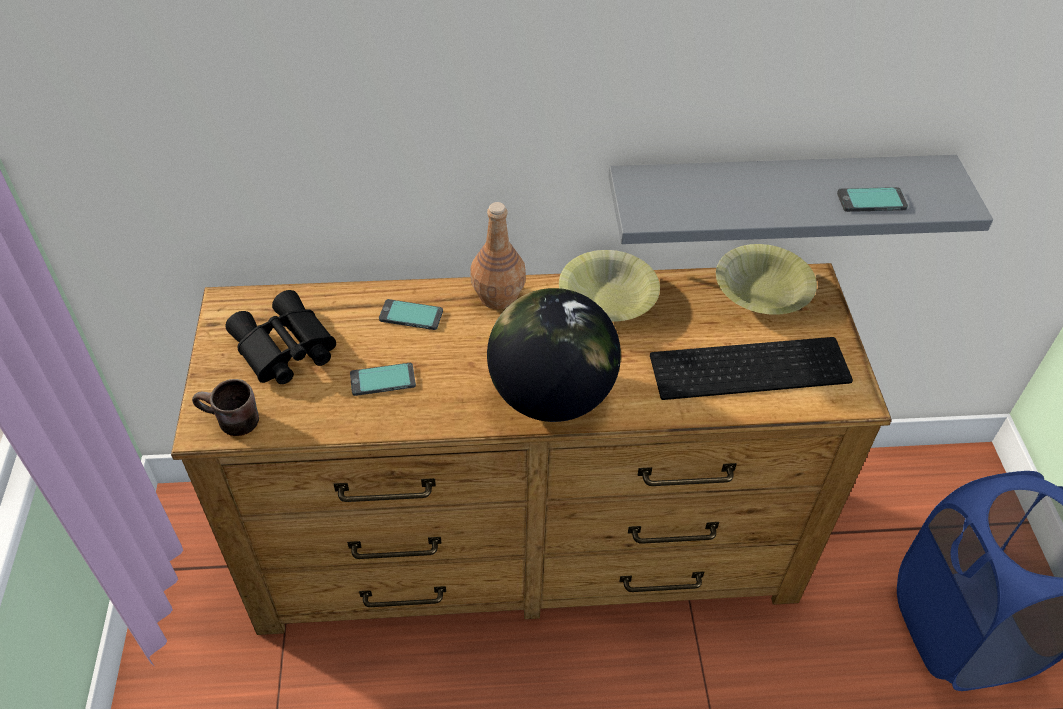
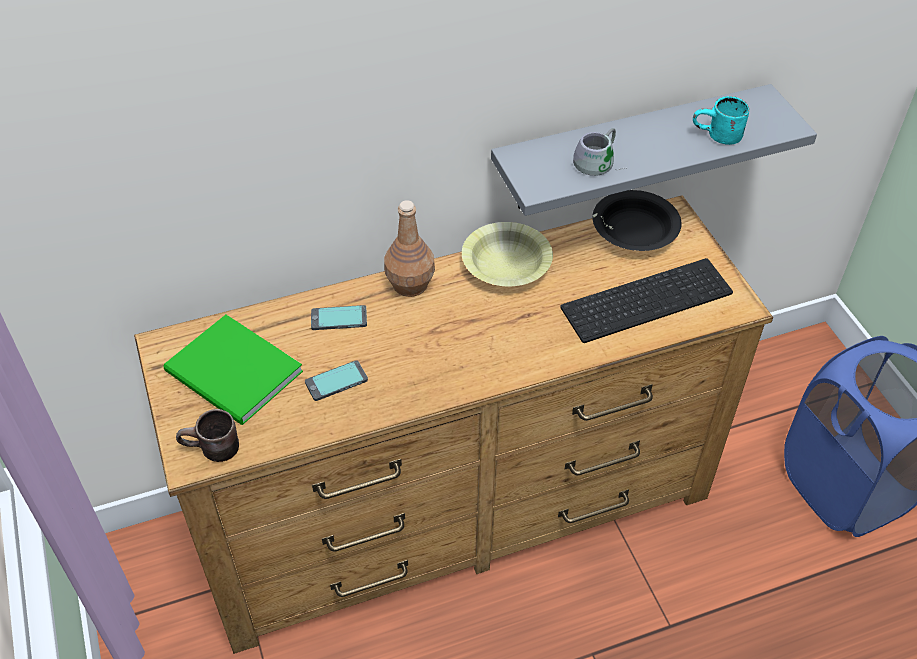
camera: 15 degrees left, 0 degrees up
(283, 350) = (234, 375): black binoculars -> green book
(551, 396) = (489, 362): globe -> none
(724, 203) = (600, 163): none -> grey mug
(762, 291) = (634, 231): yellow bowl -> black bowl
(871, 201) = (718, 137): phone -> turquoise mug

